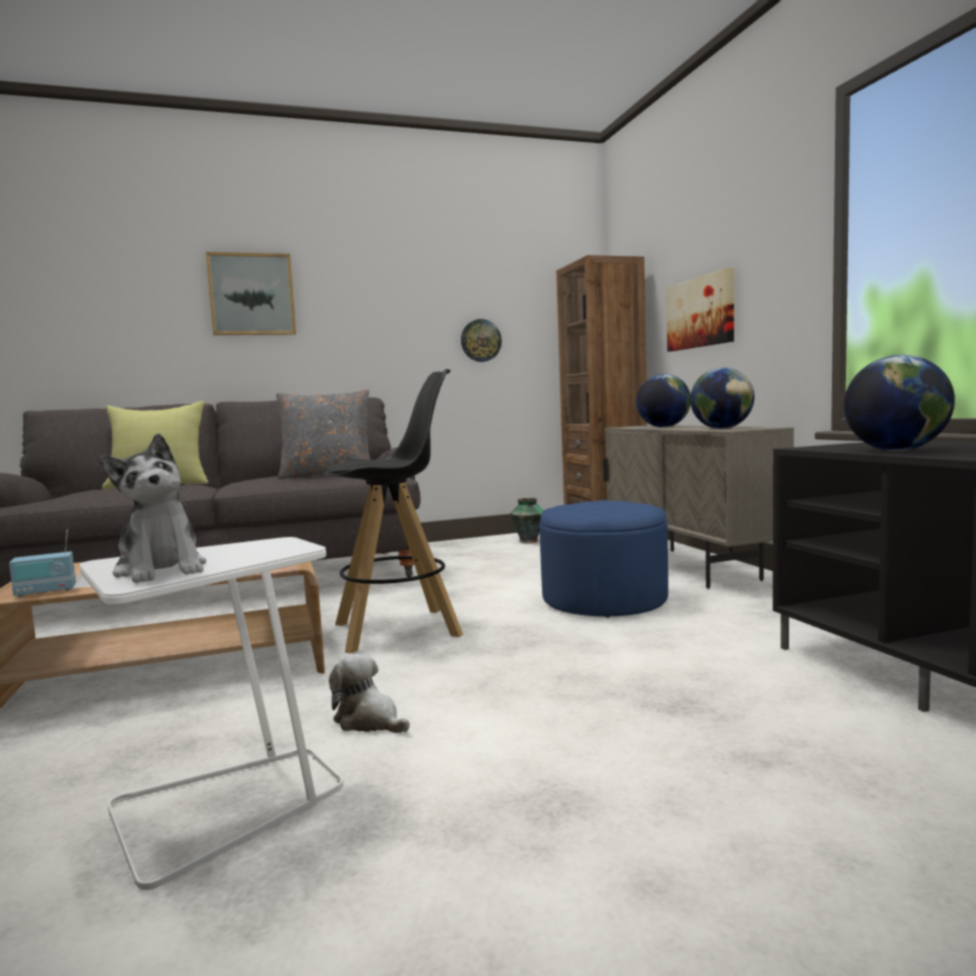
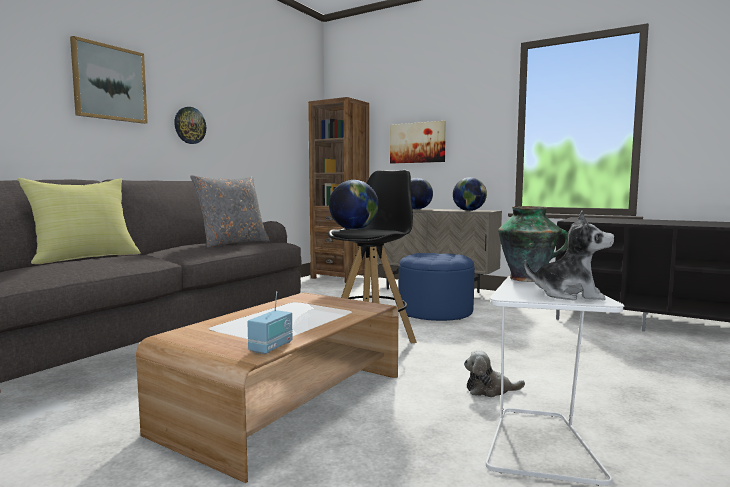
camera: 40 degrees left, 0 degrees up
(480, 340) = (263, 143): wall clock -> wall clock (189, 125)
(529, 541) = (305, 286): vase -> vase (528, 279)
(896, 450) = (617, 221): globe -> globe (353, 229)

